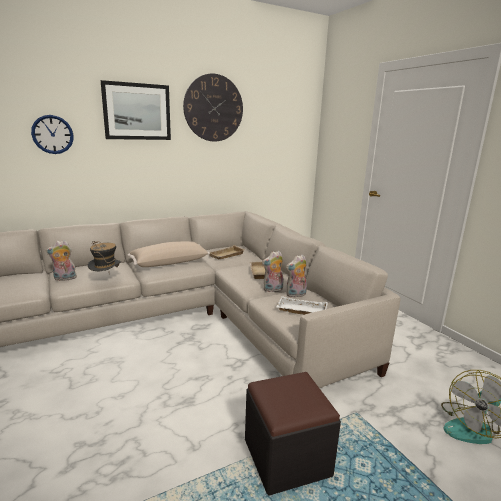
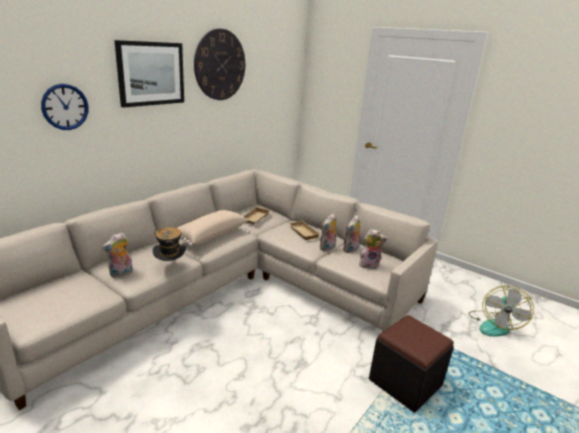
camera: 25 degrees left, 5 degrees up
(300, 311) = (369, 264): white tray -> plush toy

